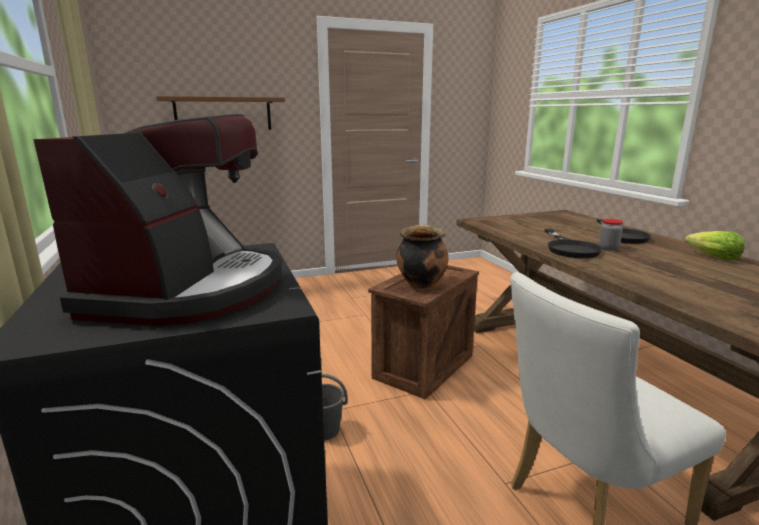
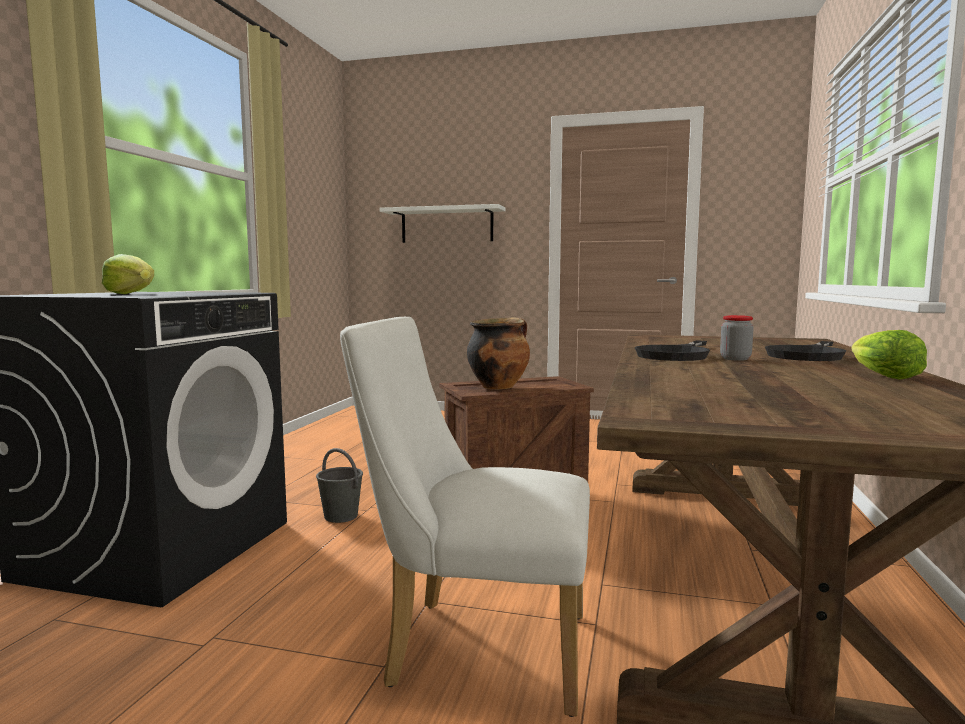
camera: 35 degrees right, 10 degrees down
(189, 290) = (133, 294): coffee machine -> lettuce
(223, 114) = (447, 225): brown shelf -> white shelf

